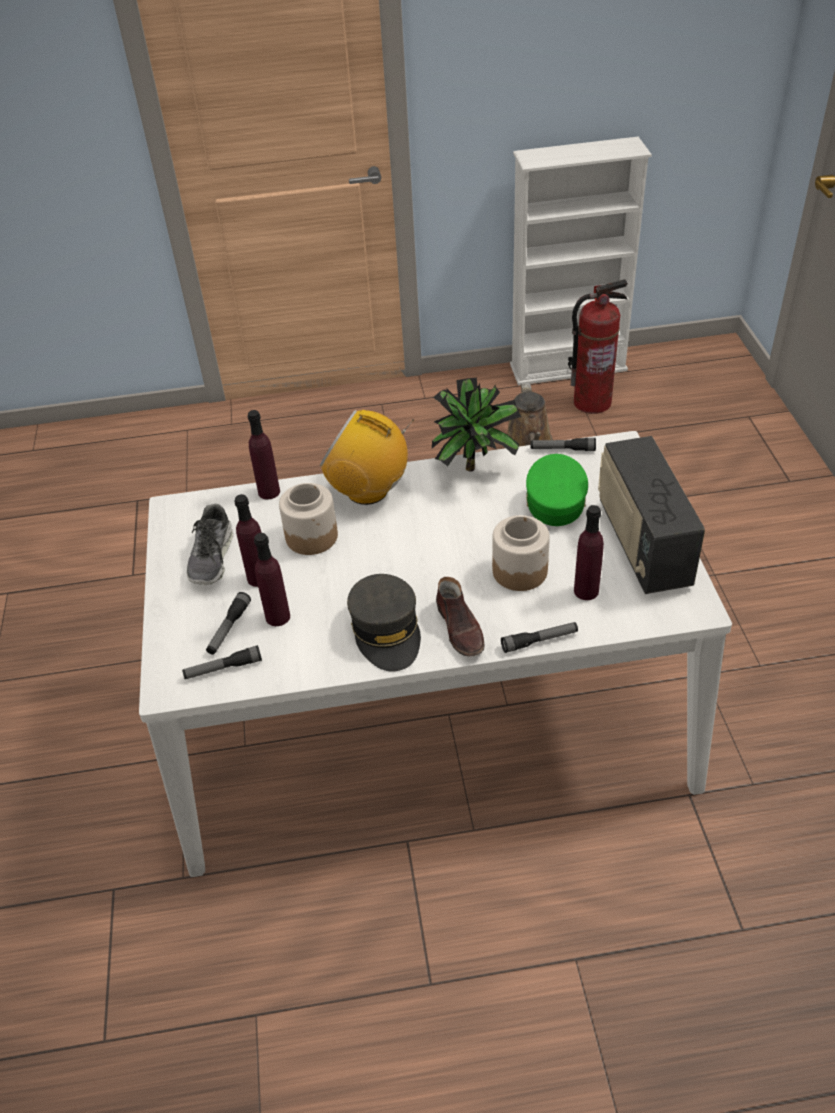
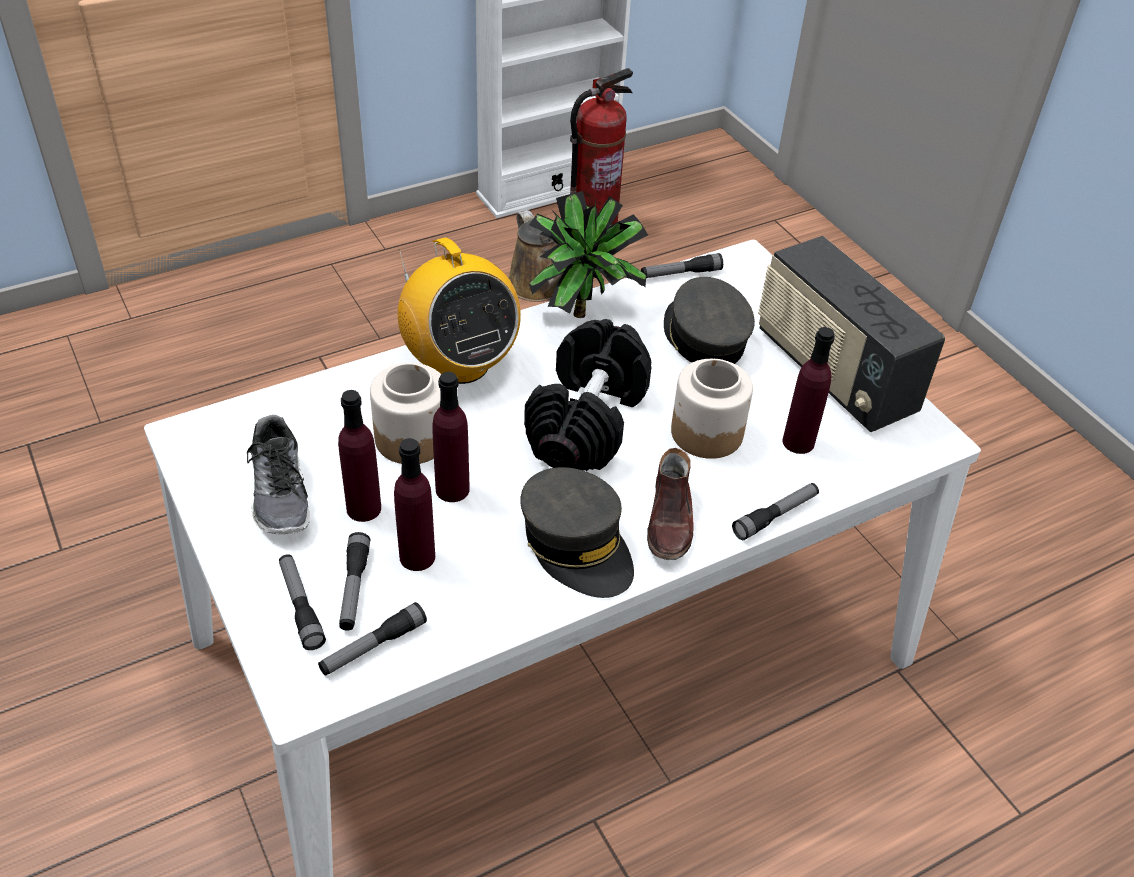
camera: 25 degrees left, 0 degrees up
(191, 633) = (300, 606): none -> flashlight
(269, 492) = (321, 388): purple bottle -> purple bottle (452, 489)
(368, 491) = (459, 364): radio -> radio turned 120 degrees counterclockwise
(437, 545) = (586, 420): none -> black dumbbell
(460, 628) = (670, 521): brown shoe -> brown shoe turned 45 degrees clockwise
(555, 500) = (703, 337): green cap -> grey cap

